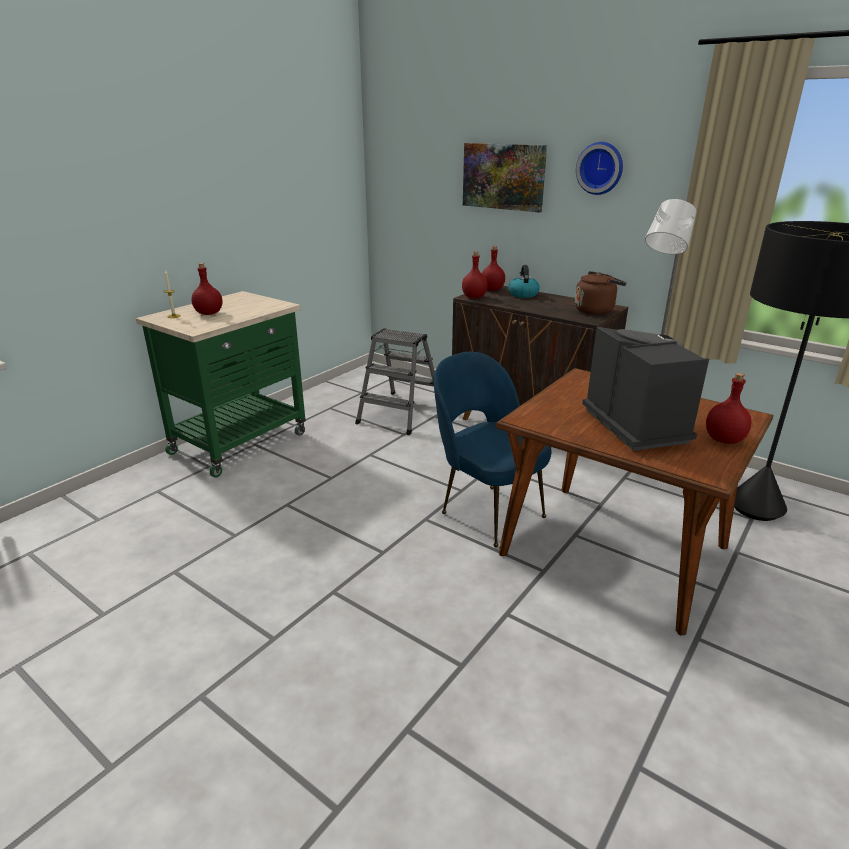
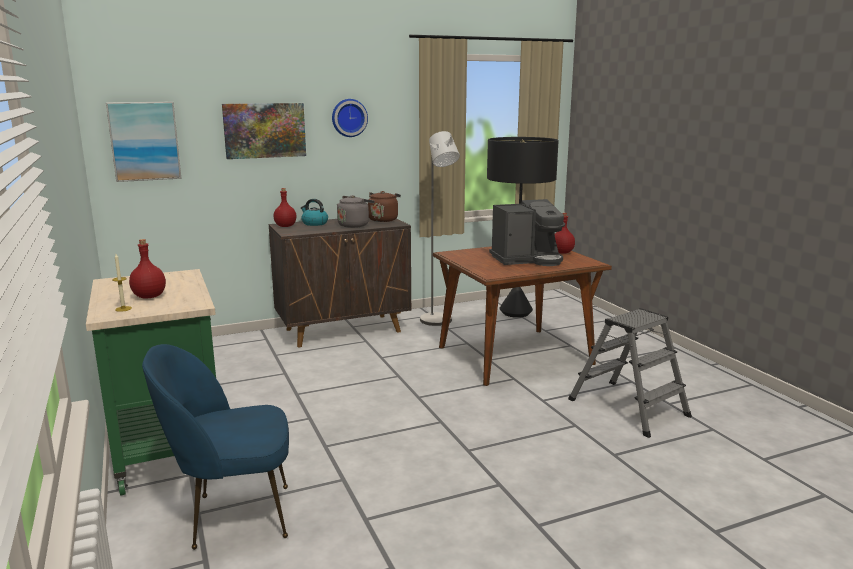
camera: 60 degrees left, 10 degrees down
(400, 412) = (244, 365): grey step ladder -> grey step ladder (628, 407)
(404, 178) = (144, 141): none -> picture
(474, 297) = (294, 232): red bottle -> none
(487, 511) = (434, 375): blue chair -> blue chair (232, 517)
(546, 307) = (354, 225): none -> grey kettle
(637, 424) = (527, 259): coffee machine -> coffee machine turned 150 degrees clockwise

